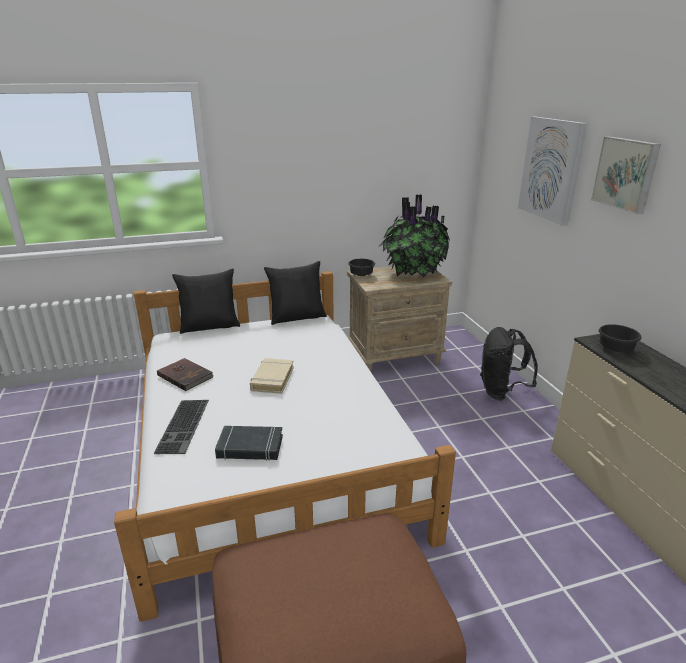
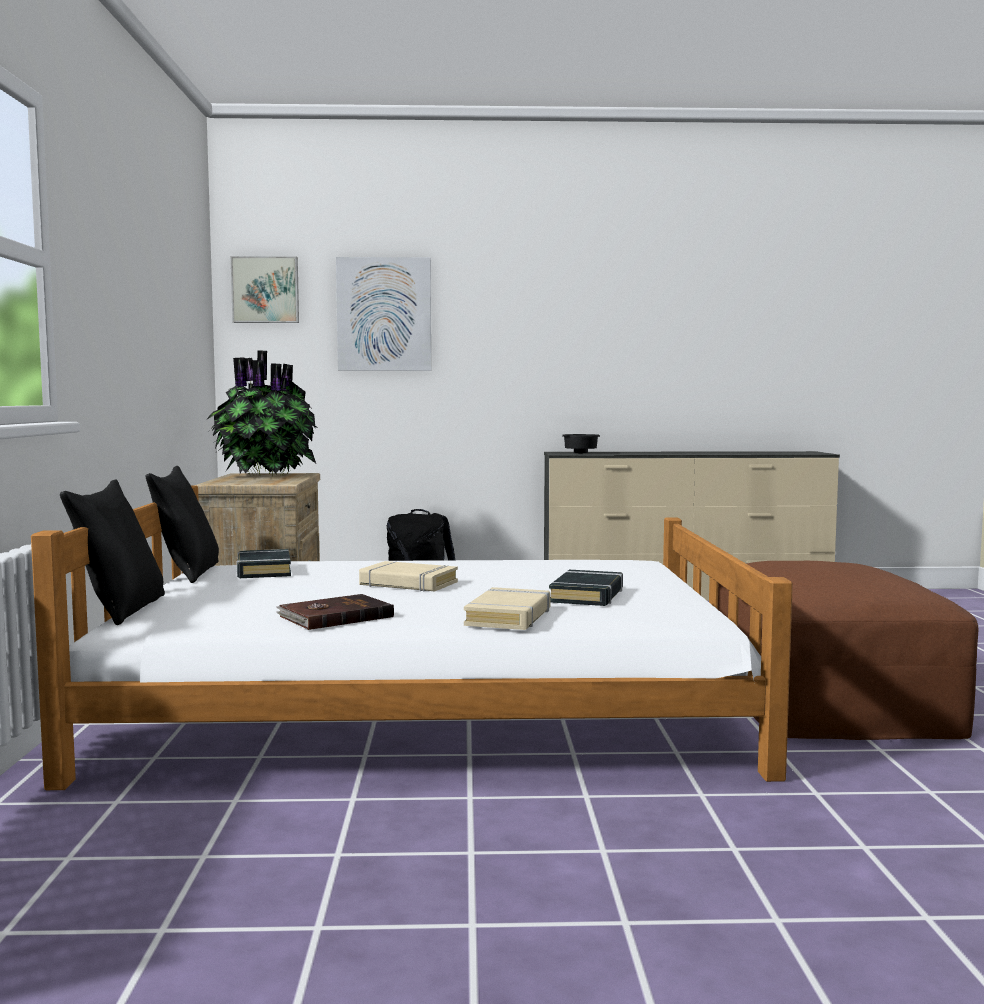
camera: 75 degrees left, 20 degrees down
(184, 426) = (509, 617): keyboard -> beige book
(298, 333) = (263, 570): none -> black book
(360, 275) = (228, 483): black bowl -> none
(626, 174) = (499, 300): picture -> picture (265, 290)

